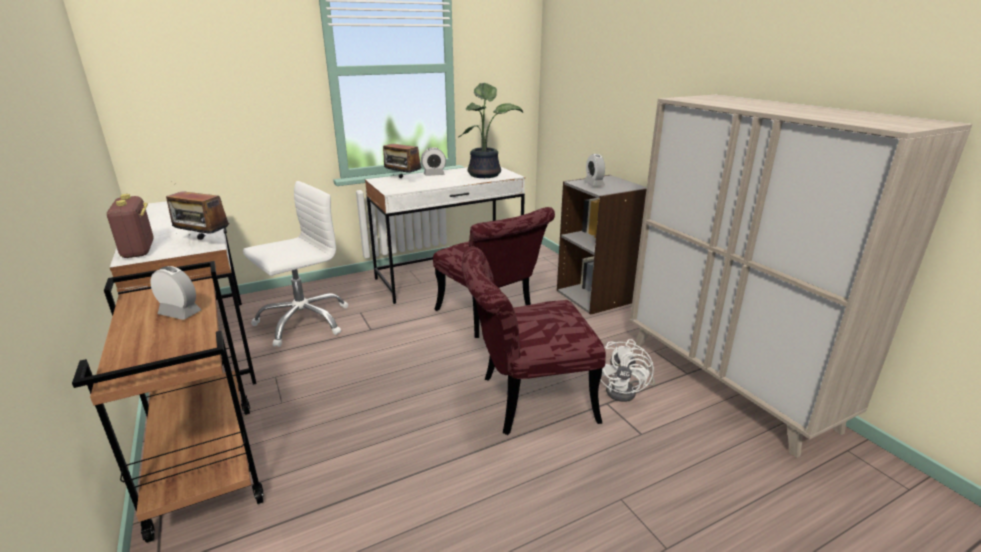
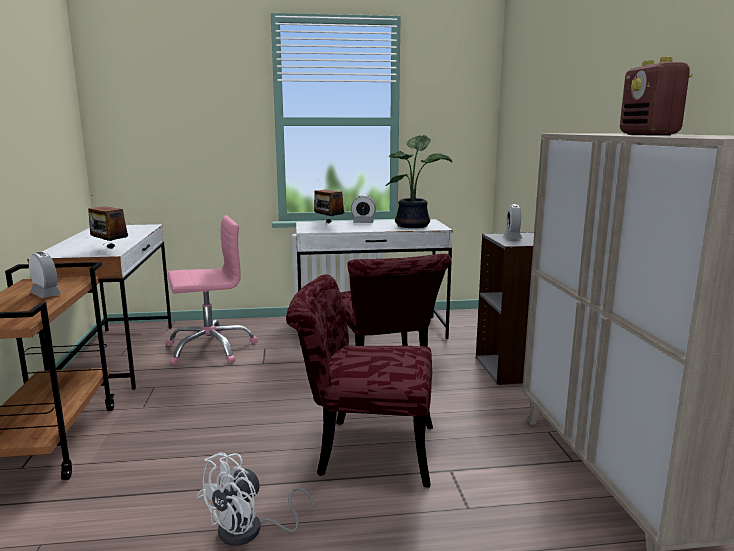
camera: 20 degrees right, 10 degrees down
(138, 250) = (59, 251): radio -> radio (649, 134)
(303, 321) = (210, 348): white office chair -> pink office chair
(626, 391) = (482, 464): white fan -> white fan (250, 532)

